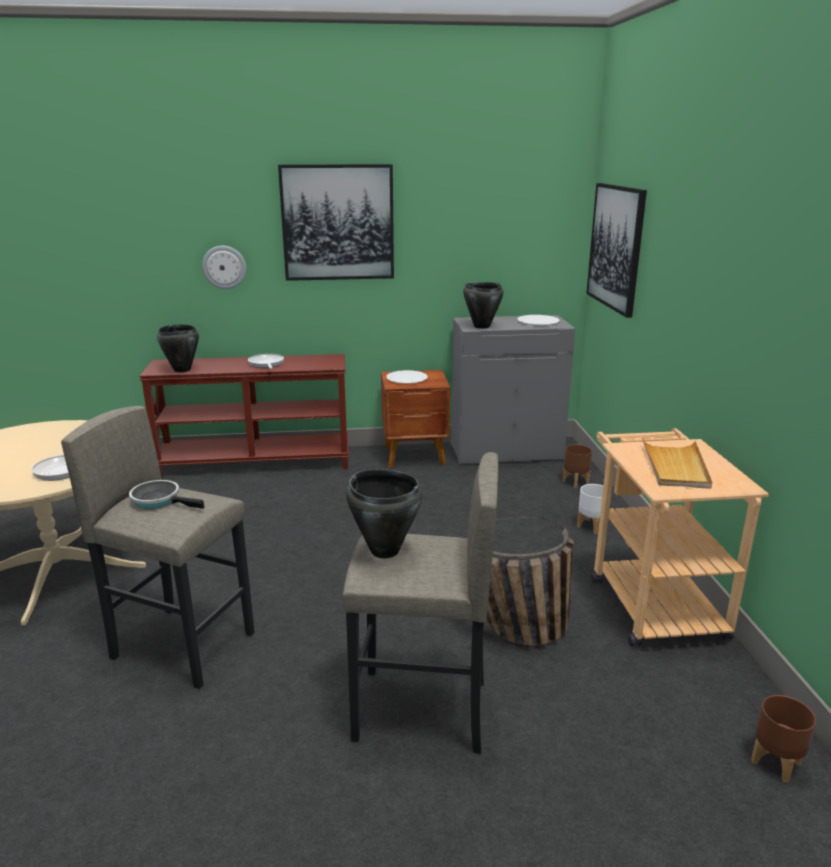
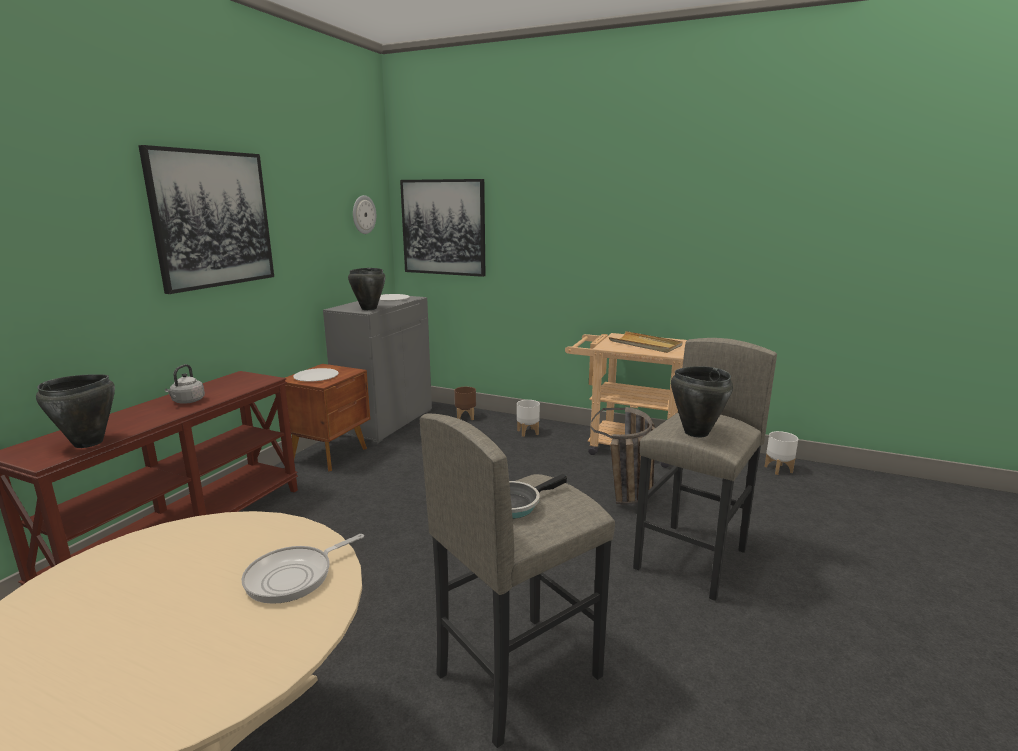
camera: 60 degrees left, 5 degrees down
(224, 267) = (81, 287): wall clock -> wall clock (363, 214)
(266, 364) = (187, 401): frying pan -> grey kettle
(776, 763) = (779, 469): brown planter -> white planter

